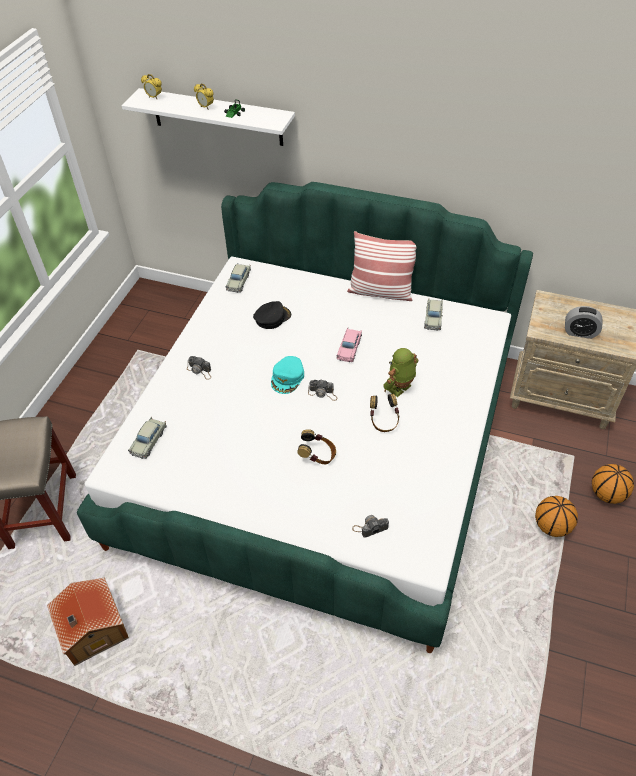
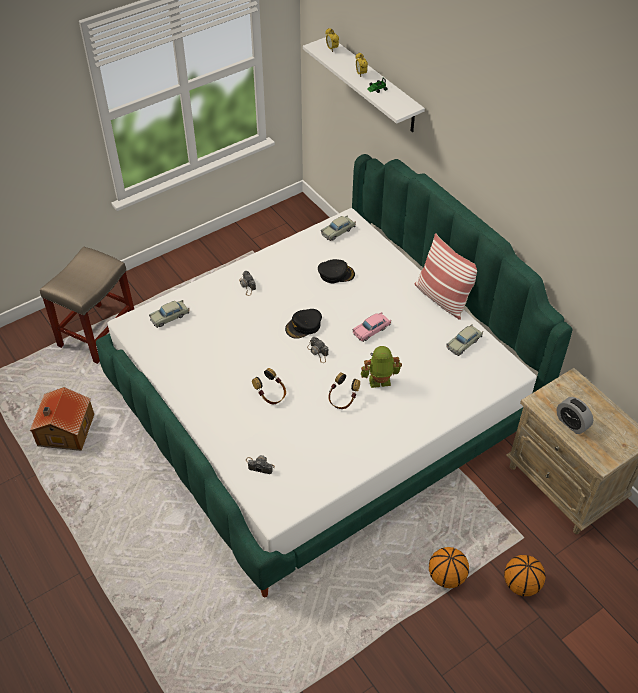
camera: 35 degrees right, 0 degrees up
(287, 378) = (304, 326): turquoise cap -> black cap

